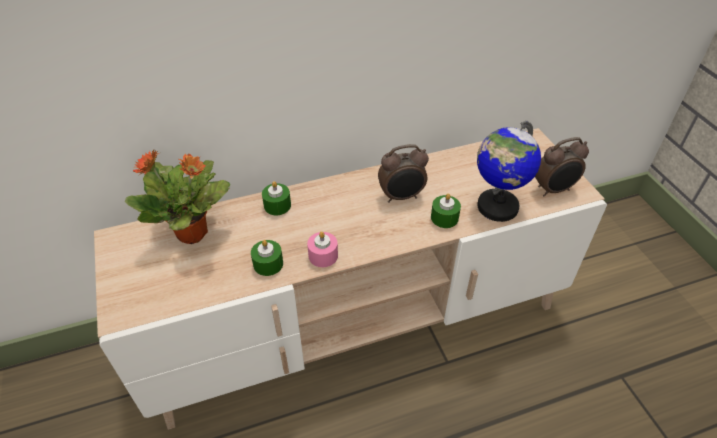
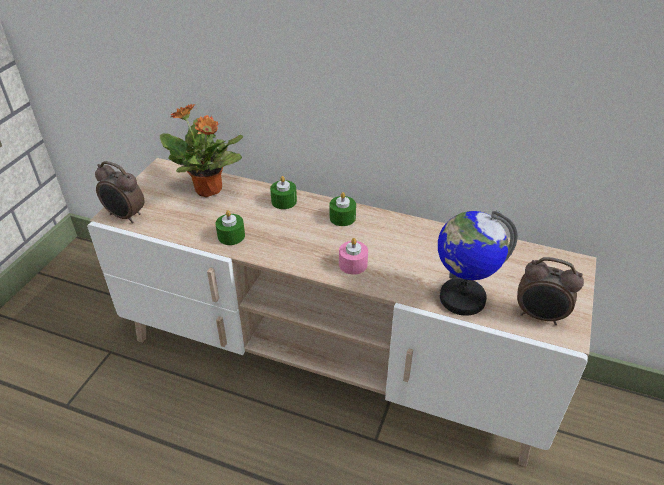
camera: 40 degrees right, 5 degrees down
(323, 255) = (274, 252): pink candle -> pink candle (353, 264)
(401, 197) = (385, 245): alarm clock -> alarm clock (125, 216)
(444, 218) = (402, 280): green candle -> green candle (342, 217)

